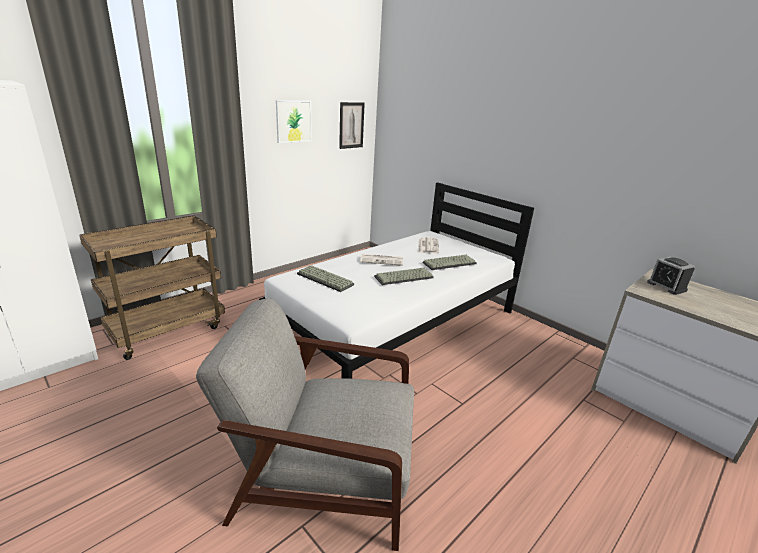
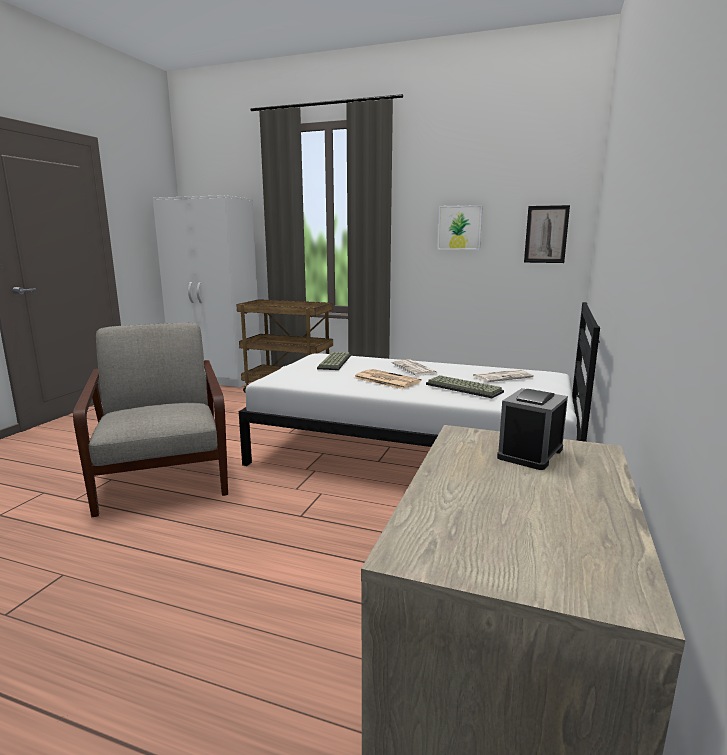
camera: 65 degrees right, 10 degrees down
(403, 277) = (385, 380): keyboard -> newspaper

